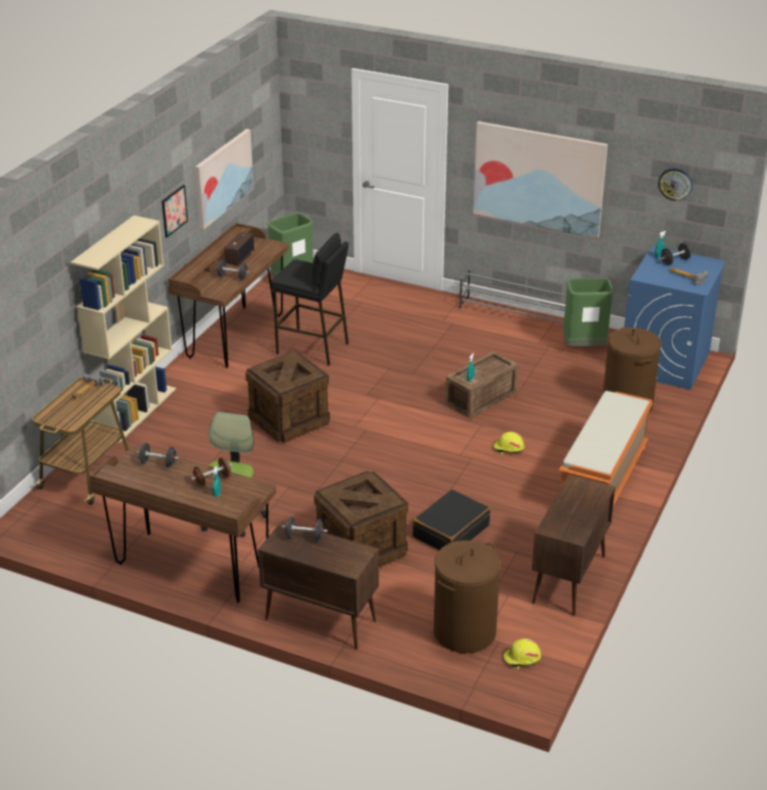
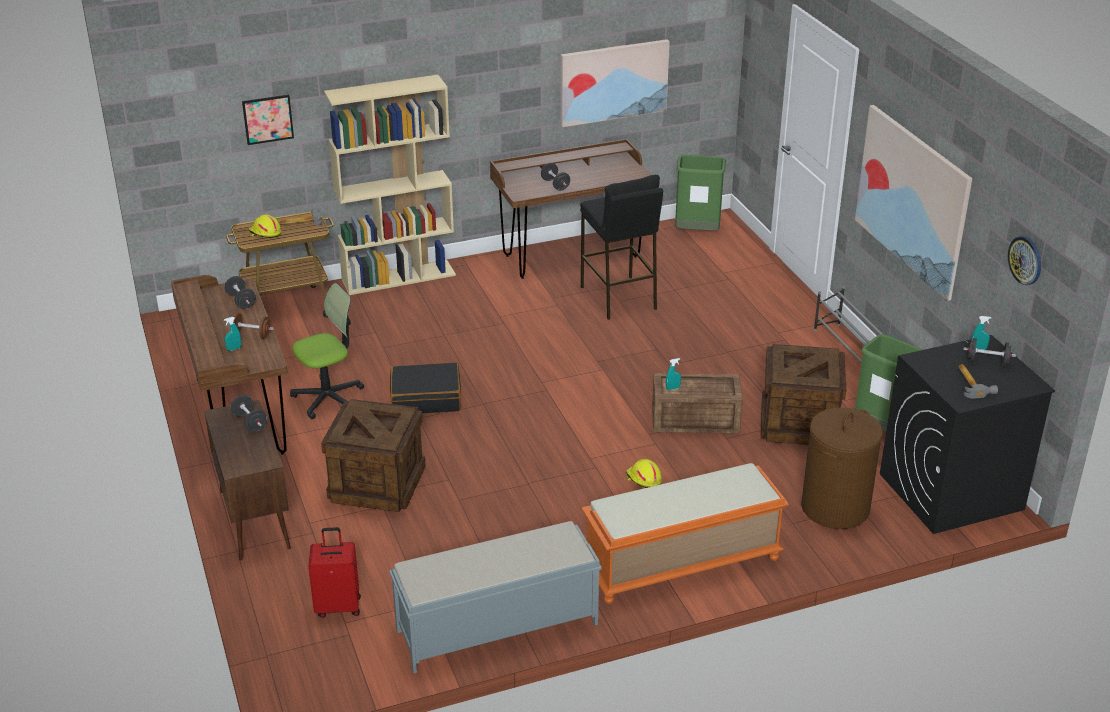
camera: 45 degrees right, 0 degrees up
(174, 210) = (515, 92): picture -> picture (268, 119)
(239, 257) = (591, 171): radio -> none
(288, 420) = (498, 347): crate -> crate (799, 423)
(450, 531) = (470, 517): black suitcase -> black suitcase (426, 398)
(464, 631) = (338, 606): brown laundry basket -> red suitcase
(522, 659) = (342, 662): yellow hard hat -> yellow hard hat (265, 233)
(568, 580) = (495, 627): brown cabinet -> grey bench
(665, 363) = (950, 492): blue washing machine -> black washing machine

